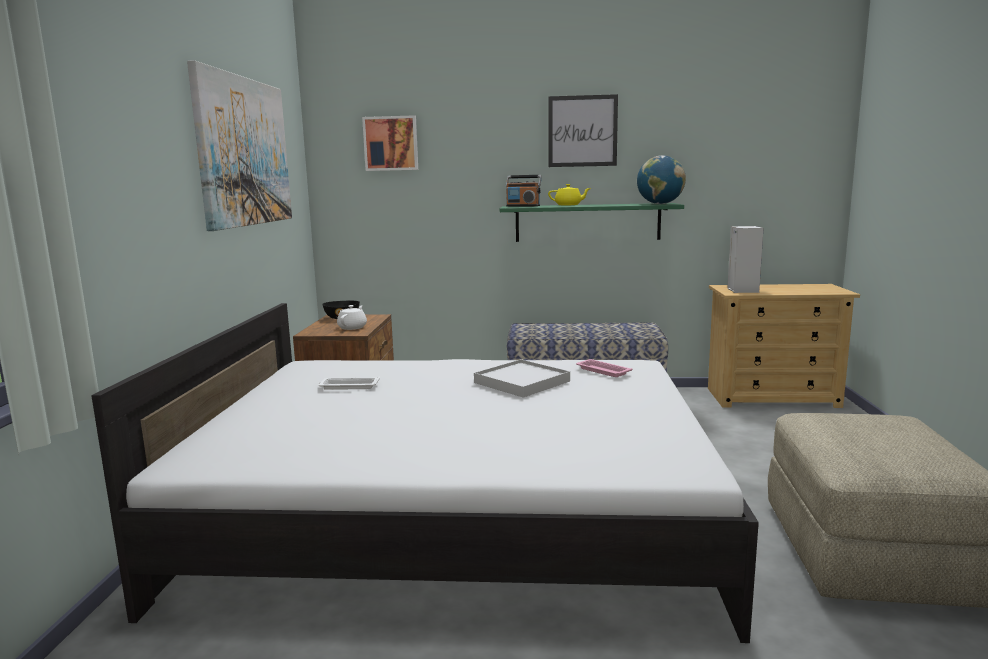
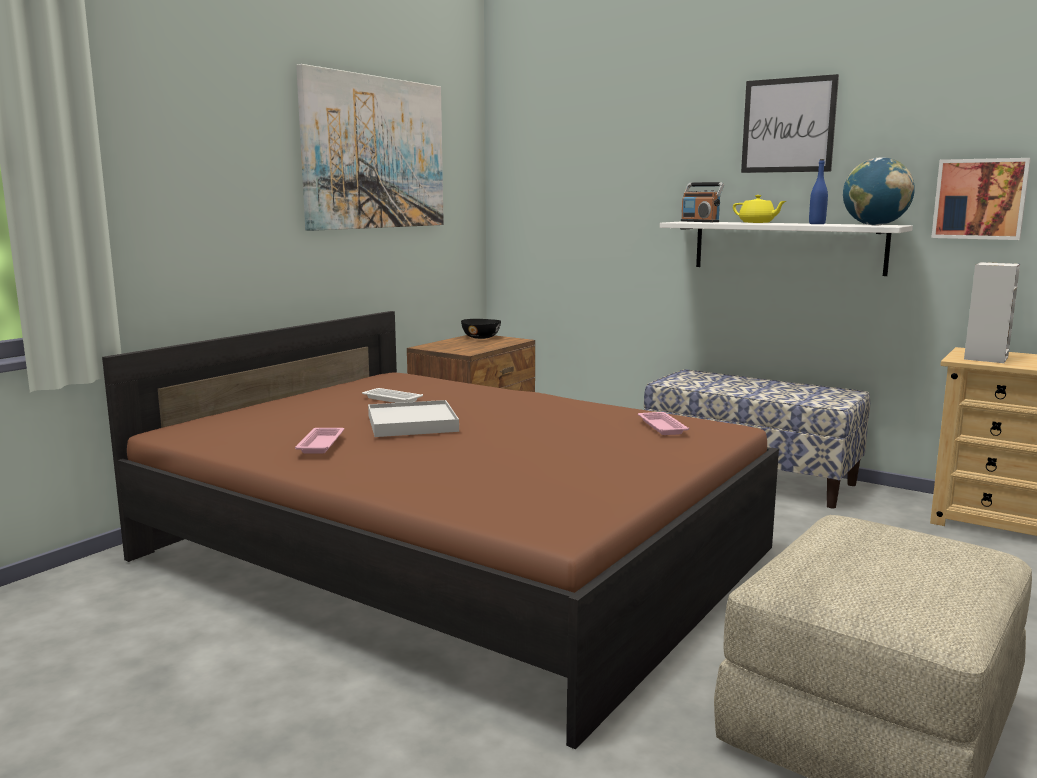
camera: 30 degrees right, 0 degrees up
(353, 327) = (472, 347): white teapot -> none
(375, 442) = (321, 444): none -> pink tray
(391, 143) = (567, 144): picture -> picture (980, 199)
(456, 515) = (452, 554): white bed -> brown bed
(521, 382) = (553, 422): white tray -> white tray (412, 423)
(587, 222) = (787, 247): green shelf -> white shelf
(615, 204) = (817, 224): none -> blue bottle

